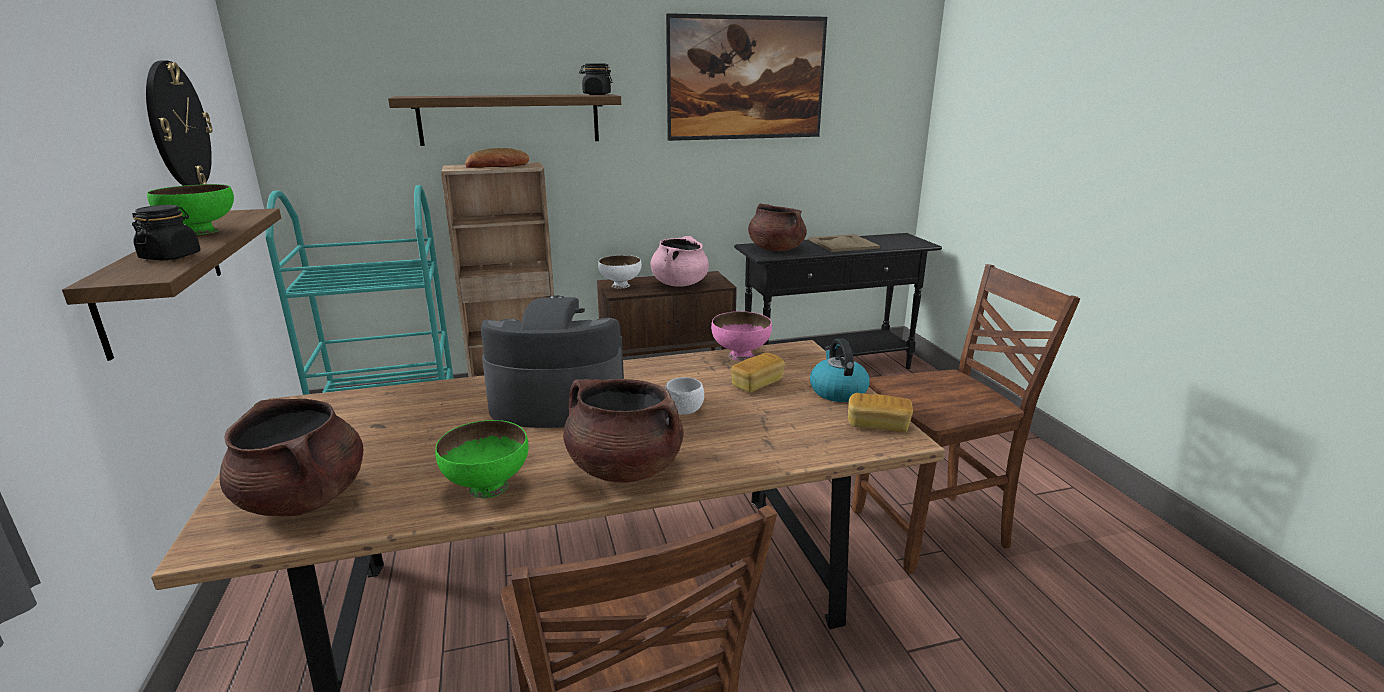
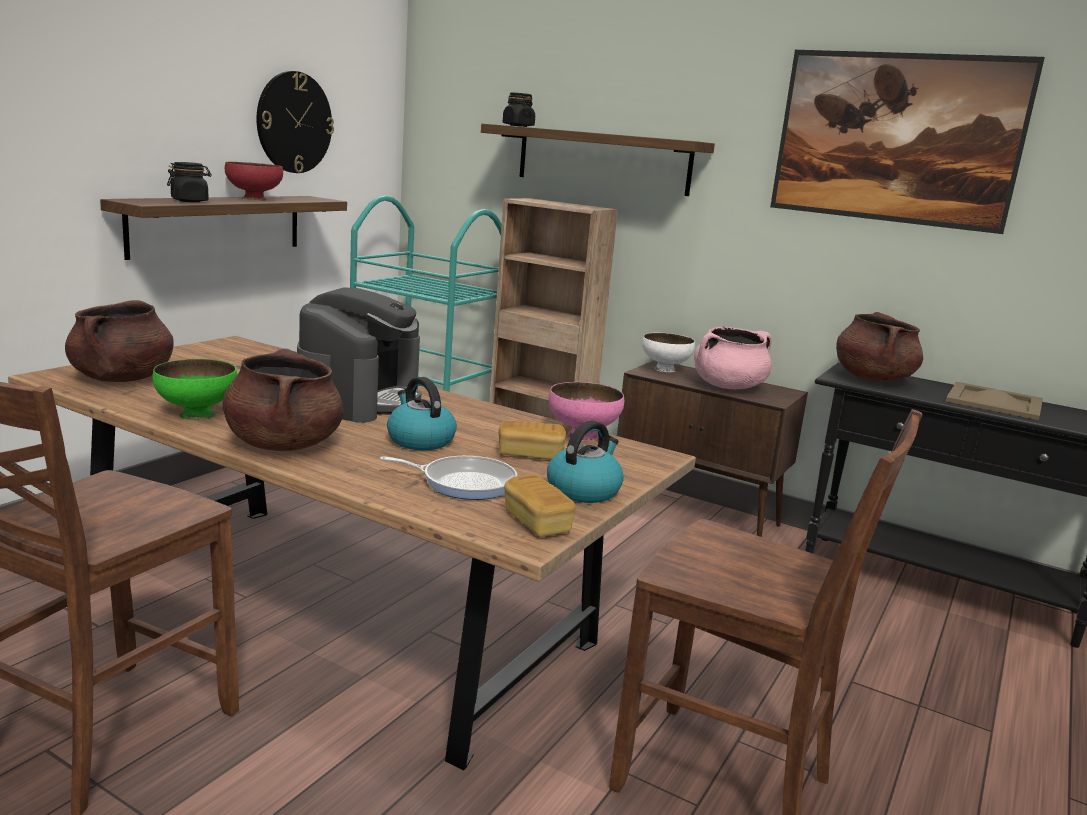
camera: 45 degrees right, 5 degrees down
(201, 232) = (254, 199): green bowl -> red bowl
(497, 166) = (564, 204): bread -> none
(557, 402) = (360, 399): coffee machine -> coffee machine turned 60 degrees clockwise
(596, 94) = (682, 139): black jar -> black jar (518, 126)
(684, 411) = (419, 440): white bowl -> kettle
(786, 424) = (464, 483): none -> frying pan

